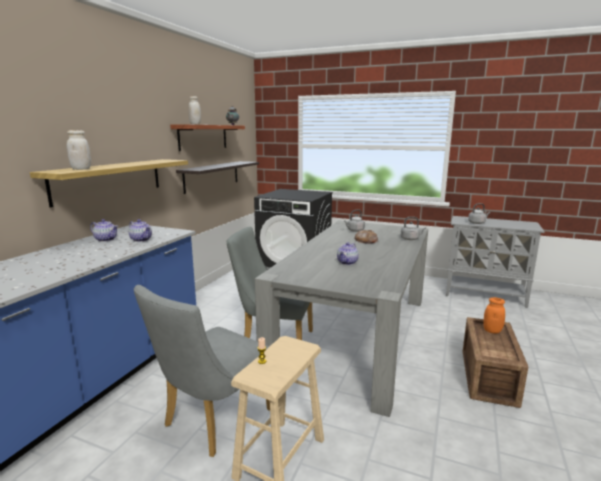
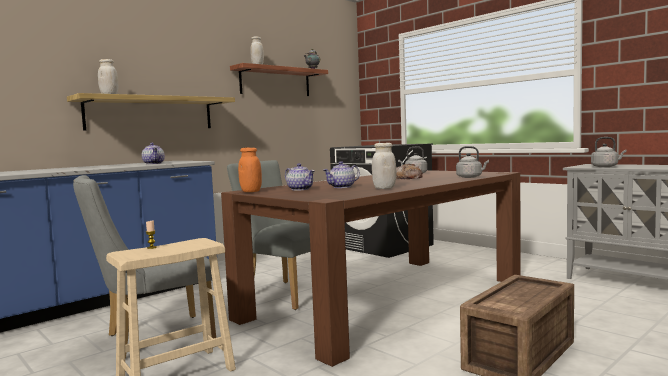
camera: 25 degrees right, 10 degrees down
(106, 239) = (128, 164): teapot -> teapot (300, 189)
(212, 176) = (287, 125): shelf -> none
(355, 334) = (387, 298): grey dining table -> brown dining table
(387, 264) = (384, 188): none -> white jar
(492, 331) = (533, 289): orange jar -> orange jar (251, 191)

